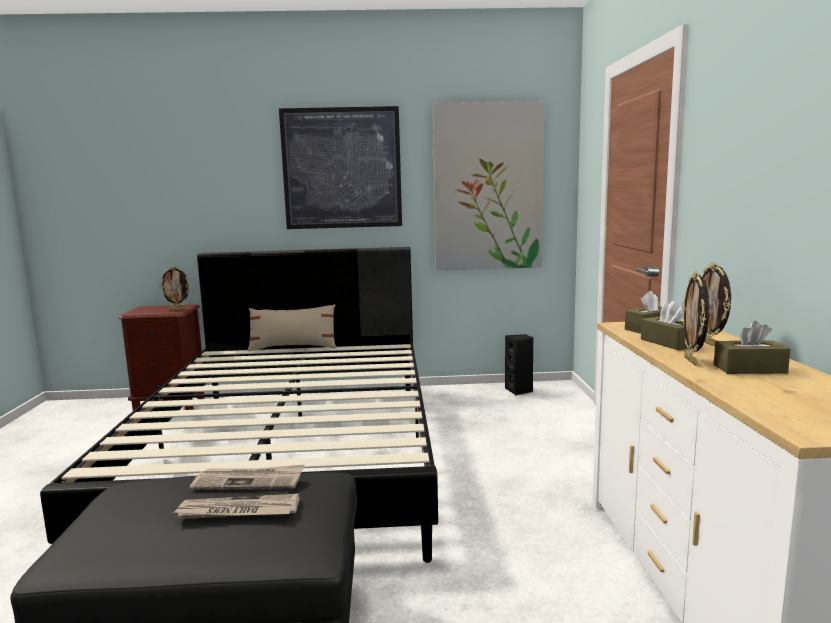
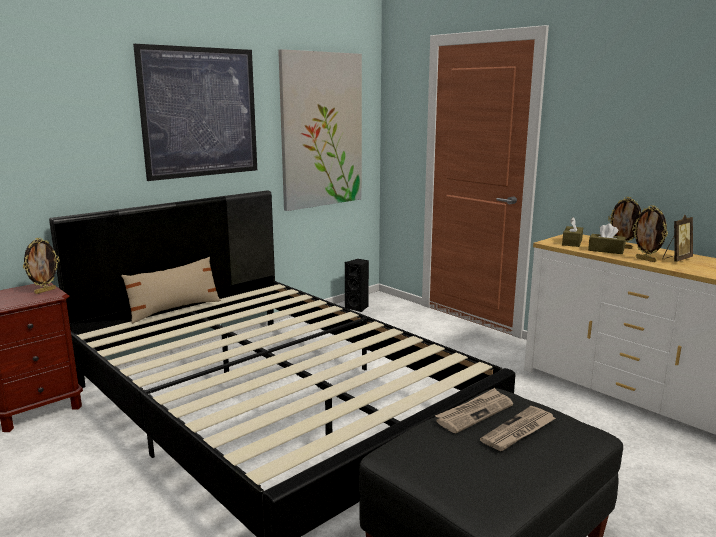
camera: 40 degrees left, 5 degrees up
(749, 369) = (676, 259): brown tissue box -> picture frame

